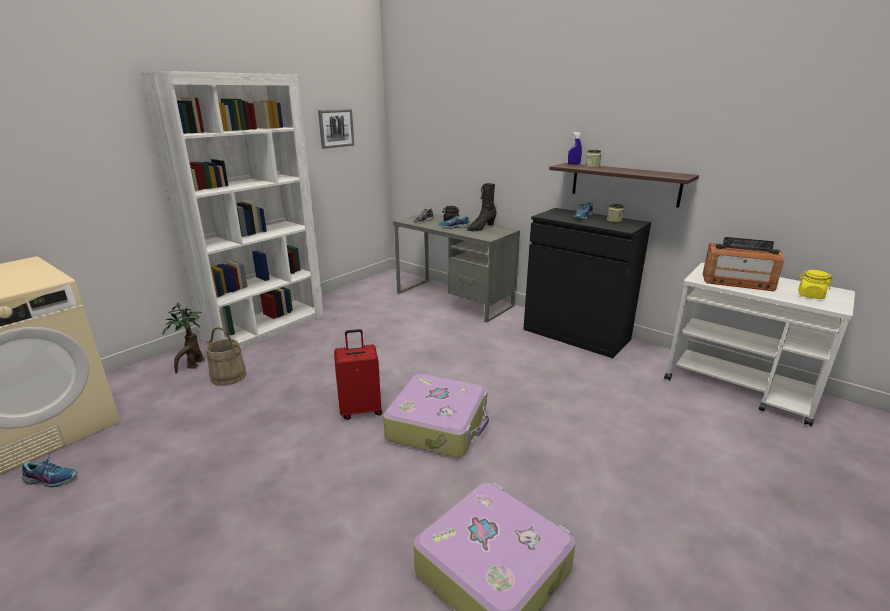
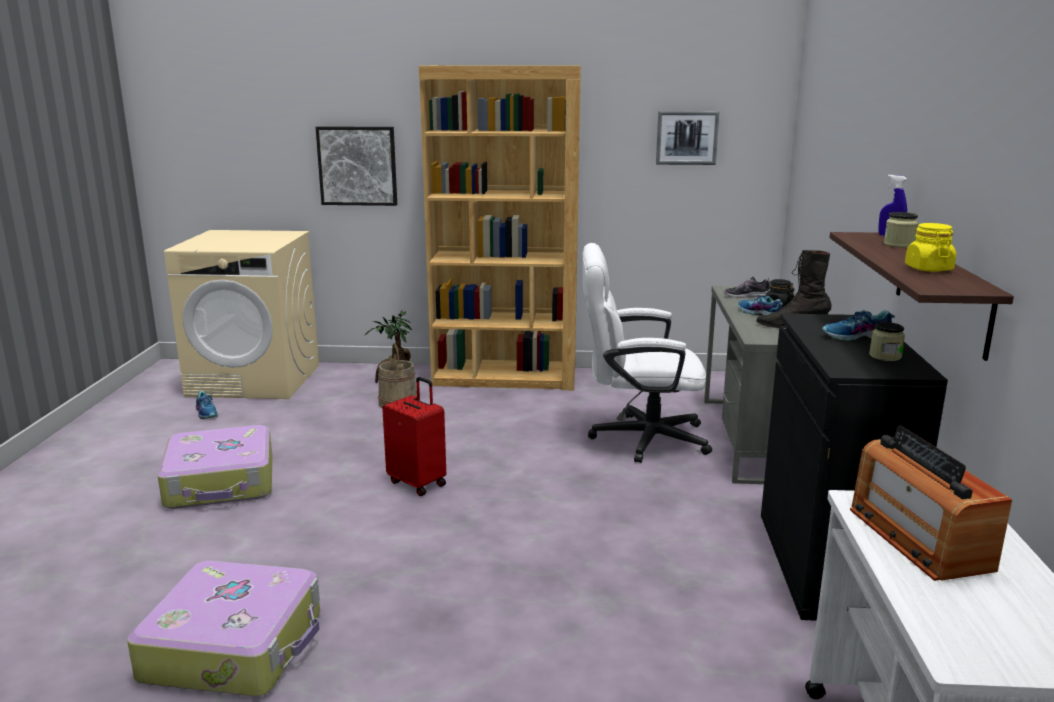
camera: 55 degrees right, 5 degrees down
(79, 178) = (357, 166): none -> picture
(266, 327) = (505, 377): white bookcase -> brown bookcase
(409, 323) = (638, 438): none -> white office chair
(438, 425) = (439, 535): suitcase -> suitcase (221, 483)
(810, 295) = (987, 625): yellow jar -> yellow jar (928, 269)

